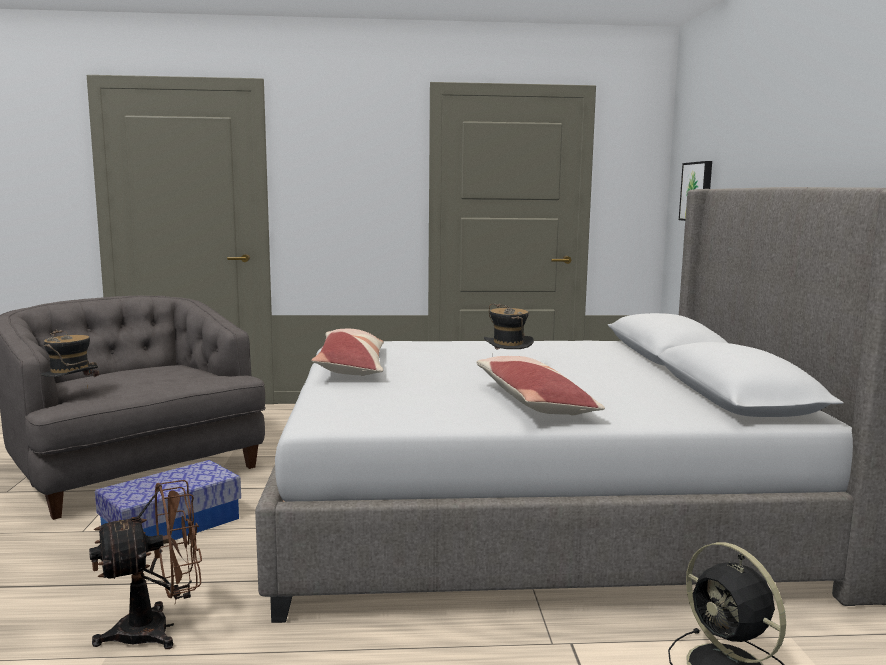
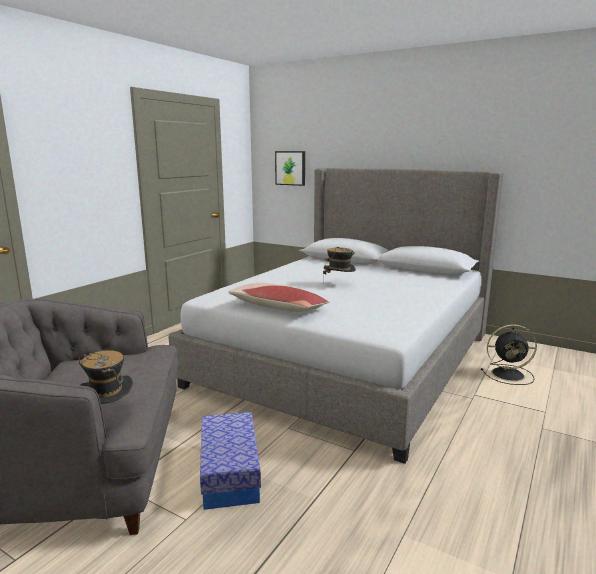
camera: 55 degrees left, 5 degrees up
(157, 629) = (382, 507): brown fan -> none
(533, 402) = (403, 294): pillow -> none

